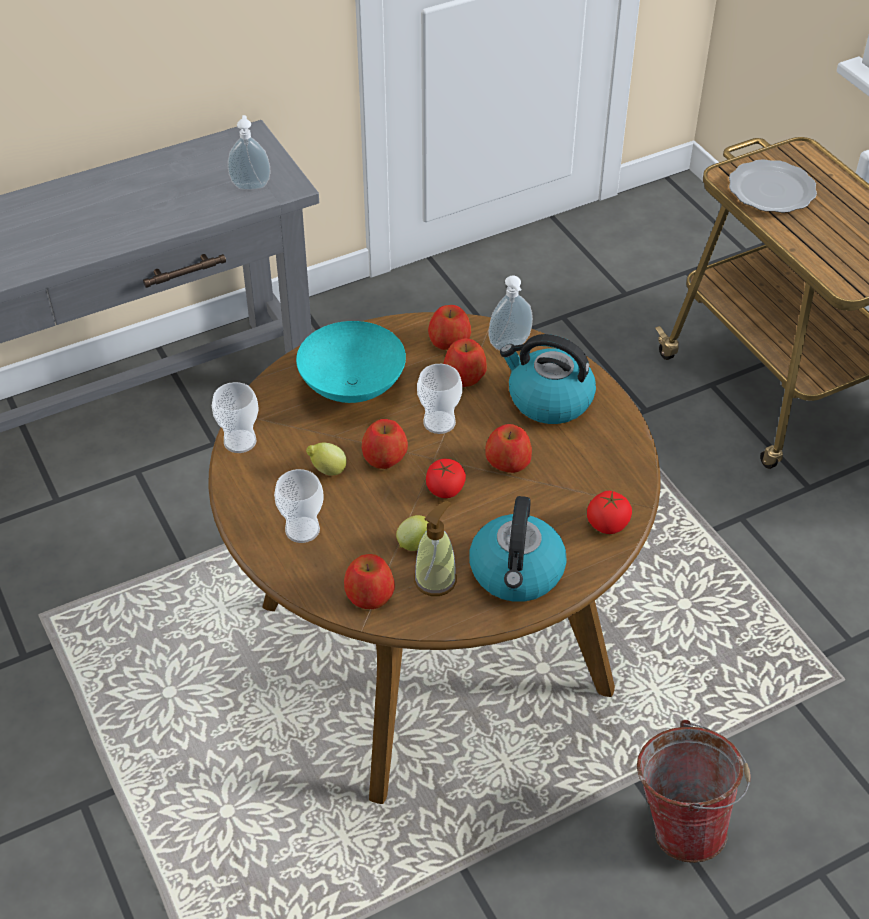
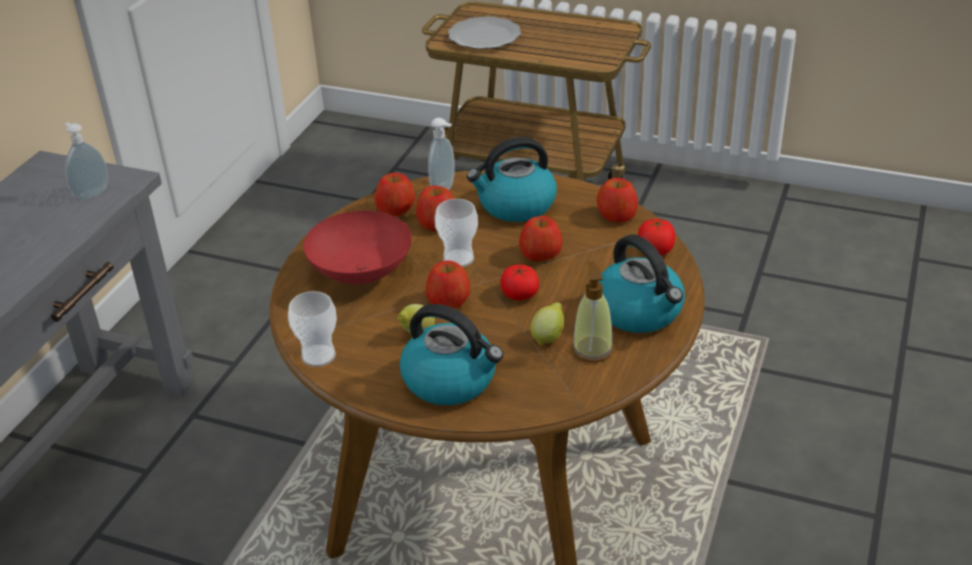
camera: 40 degrees left, 10 degrees down
(302, 530) = (451, 380): cup -> kettle
(354, 386) = (362, 272): turquoise bowl -> red bowl
(370, 594) = (560, 387): apple -> apple (616, 215)
(681, 821) = (780, 484): bucket -> none

